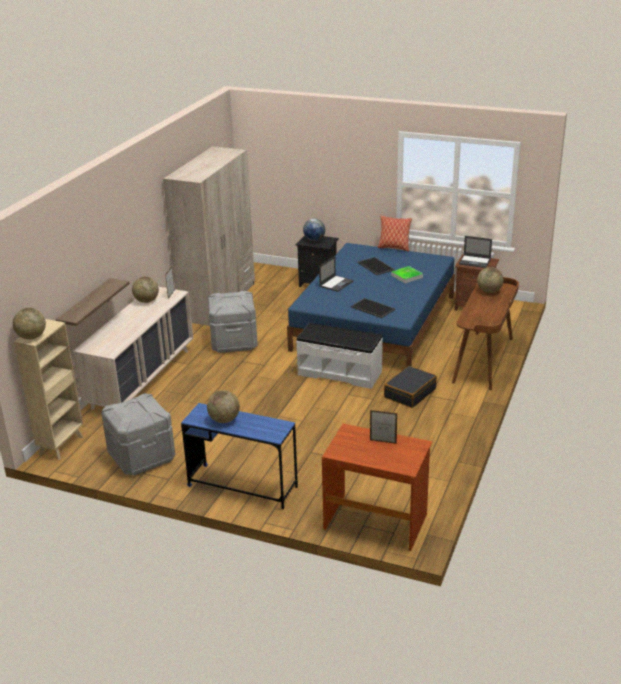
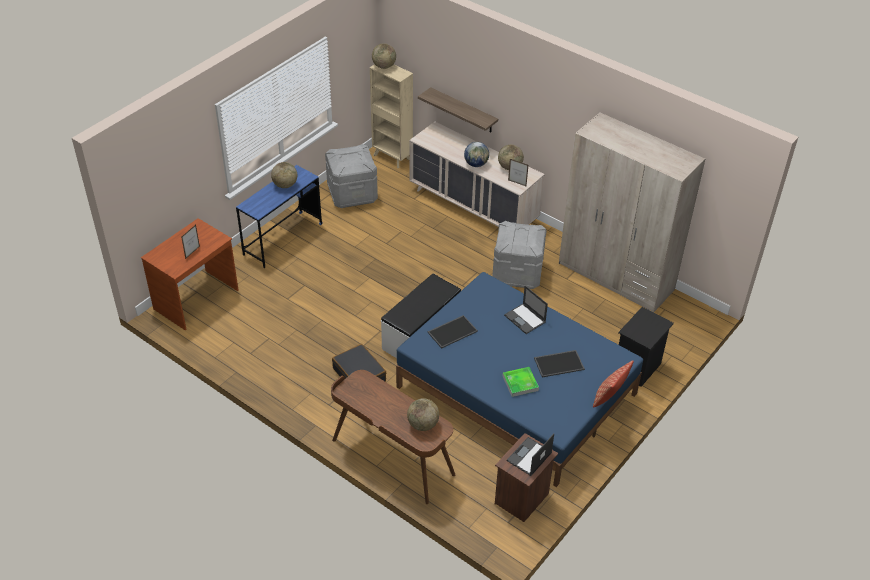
camera: 105 degrees right, 15 degrees up
(314, 240) = (649, 325): globe -> globe (476, 164)

